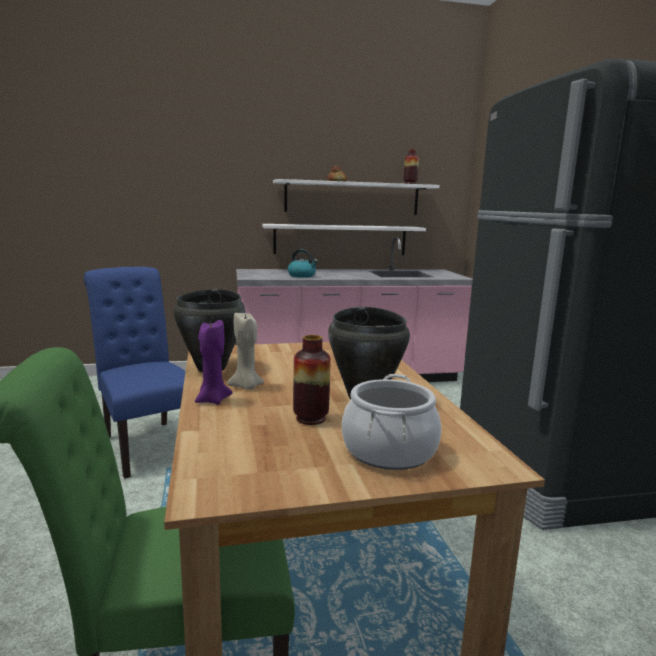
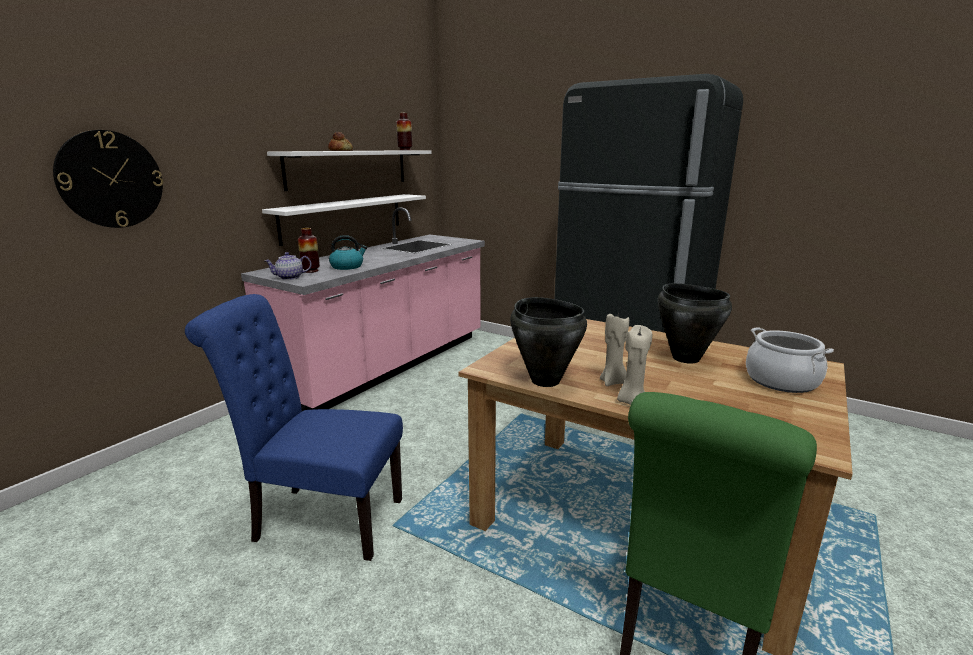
camera: 45 degrees left, 5 degrees up
(157, 192) = (110, 179): none -> wall clock
(212, 400) = (631, 401): purple candle -> beige candle
(249, 274) = (289, 277): none -> teapot
(310, 418) = (707, 383): vase -> vase (310, 271)

